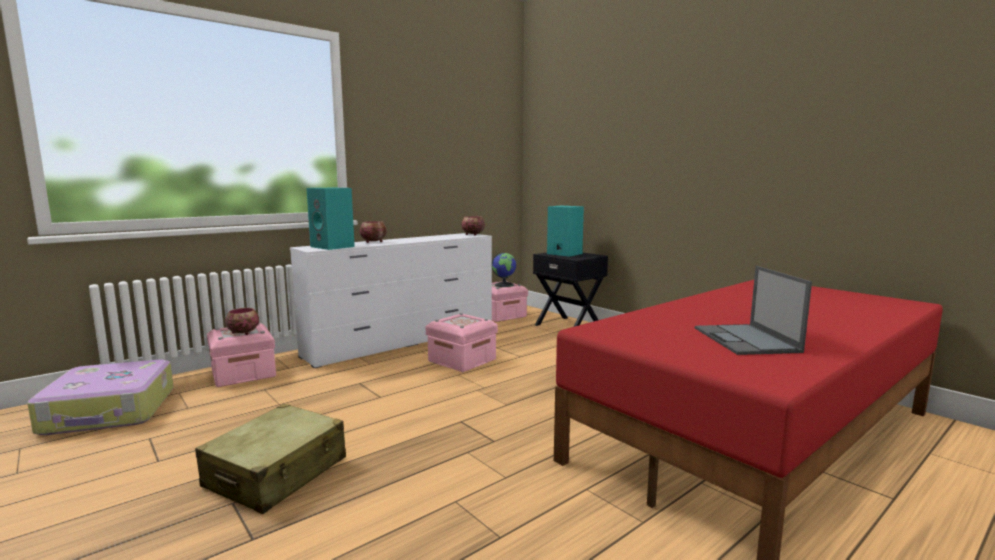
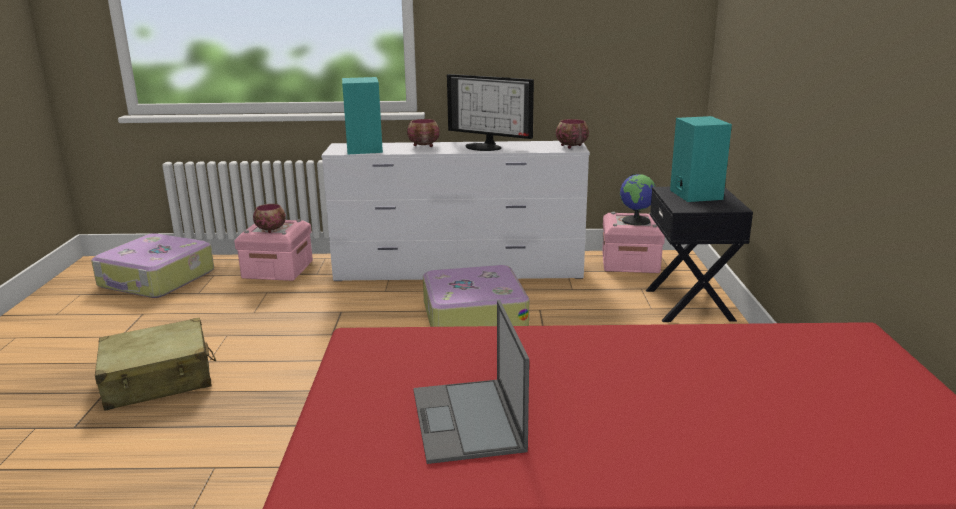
camera: 40 degrees right, 10 degrees up
(419, 239) = (485, 146): none -> monitor
(462, 360) = (473, 316): pink storage box -> suitcase
(746, 340) = (468, 421): laptop -> laptop turned 45 degrees counterclockwise

